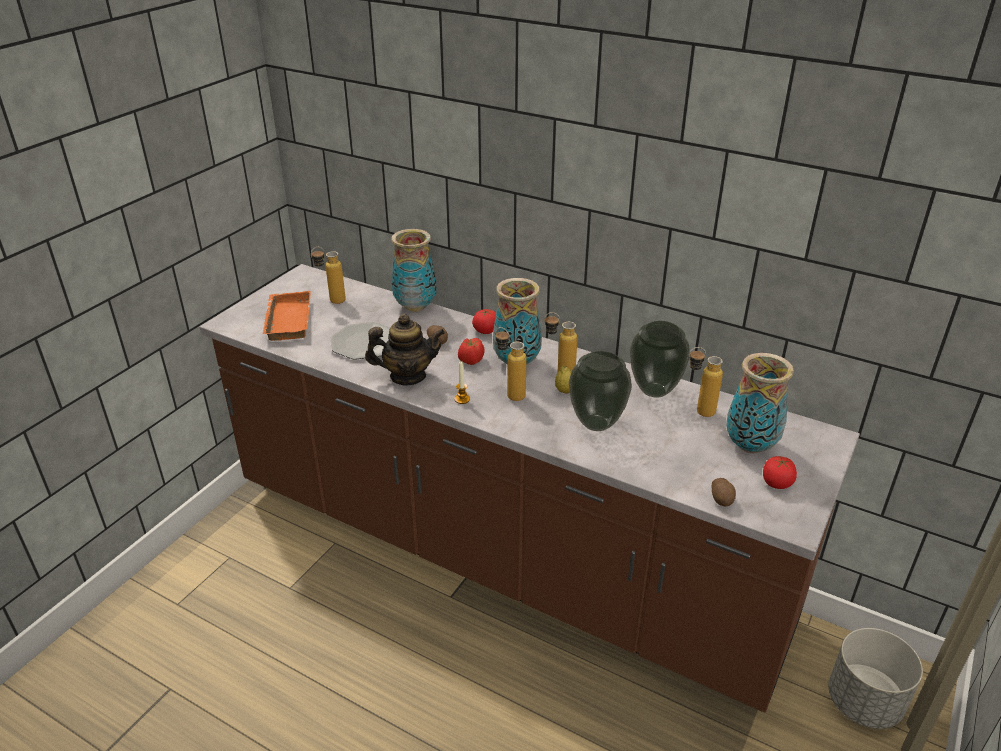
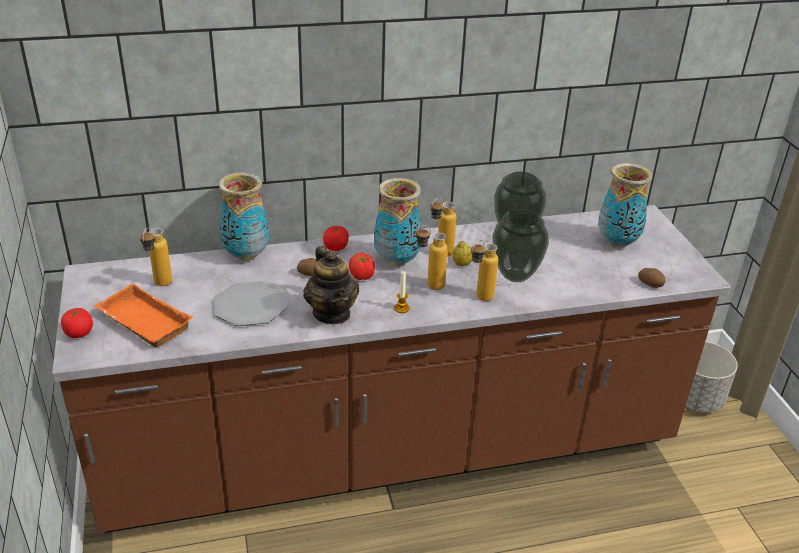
camera: 45 degrees left, 0 degrees up
(407, 376) = (332, 313): teapot -> teapot turned 120 degrees clockwise
(697, 411) = (559, 235): bottle -> bottle (479, 299)
(776, 483) = (660, 257): tomato -> tomato (79, 333)

